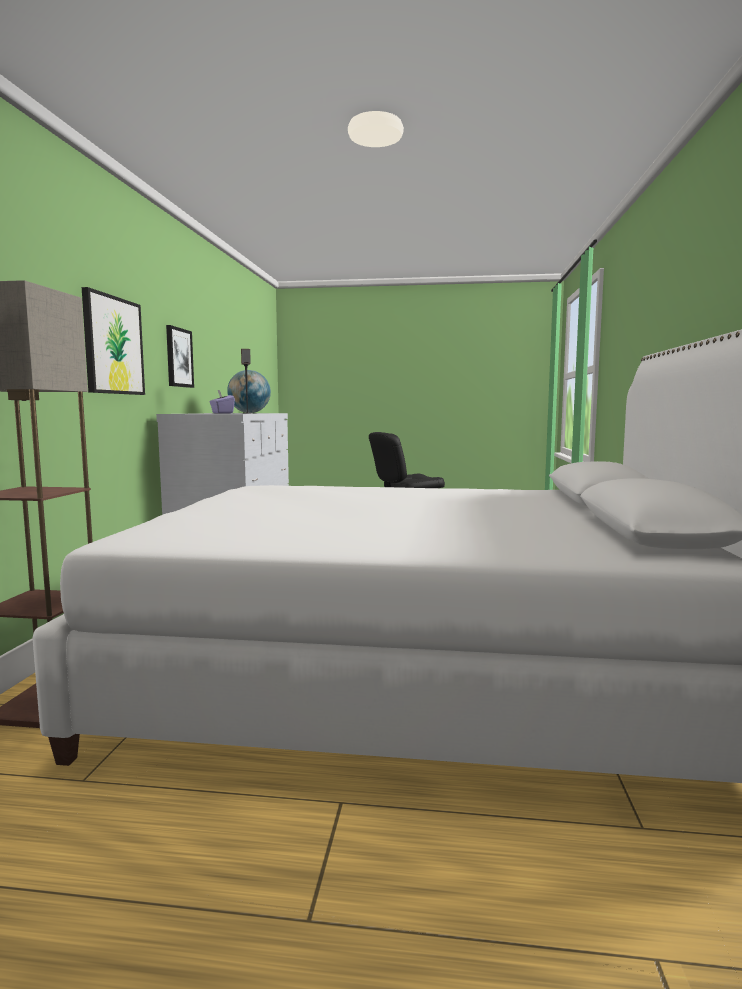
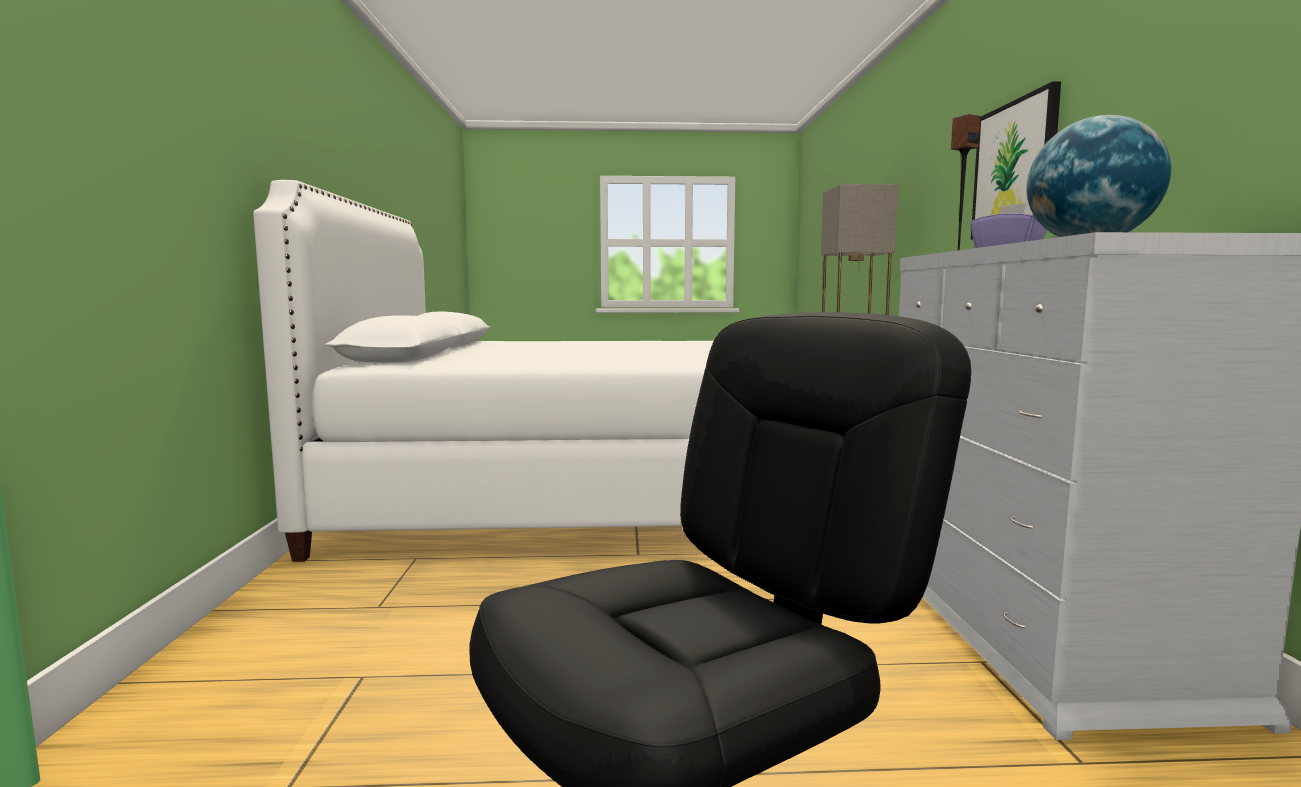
camera: 170 degrees right, 0 degrees up
(178, 357) = (1175, 117): picture -> none

